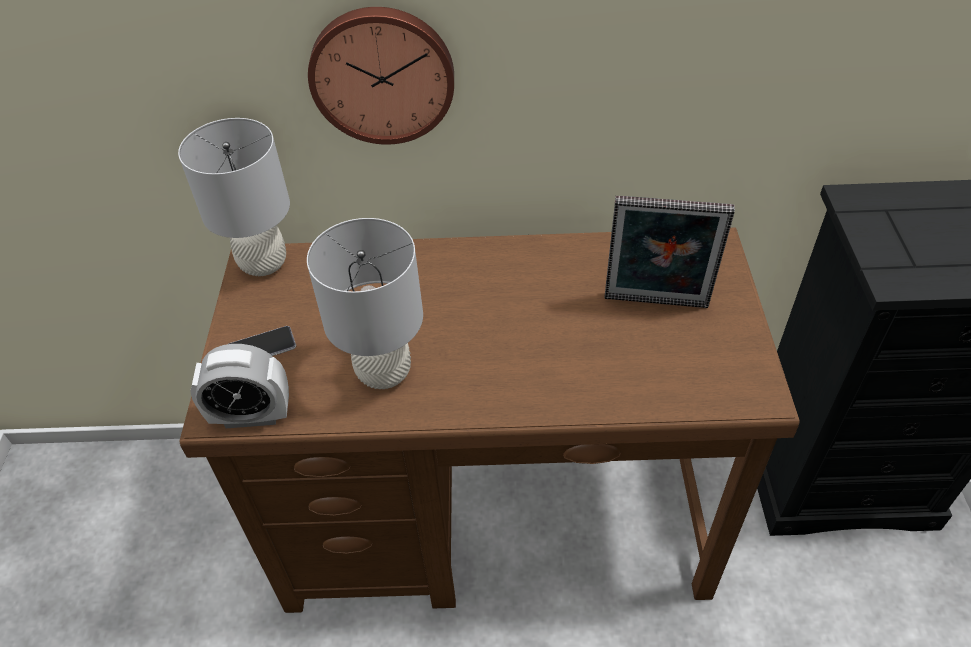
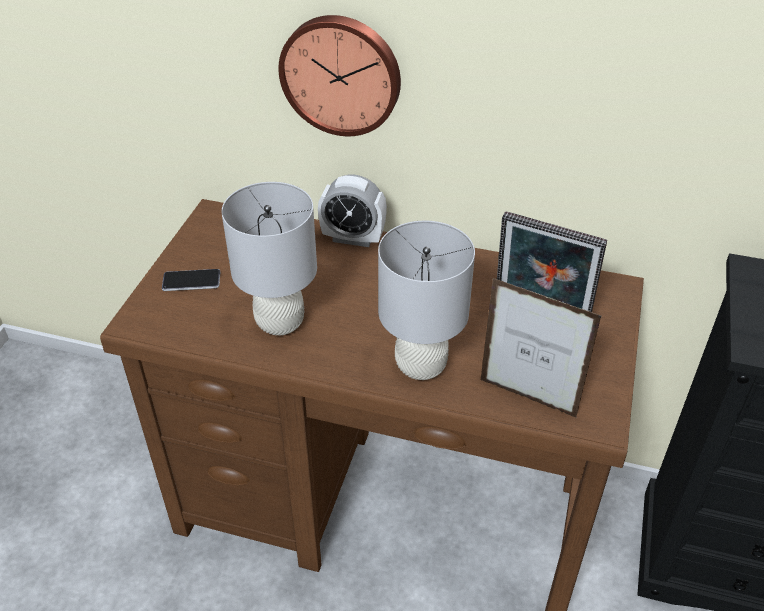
camera: 15 degrees right, 5 degrees down
(252, 416) = (162, 330): alarm clock -> alarm clock (353, 238)
(266, 265) = (222, 219): grey table lamp -> grey table lamp (423, 368)
(679, 390) = (527, 398): none -> picture frame

